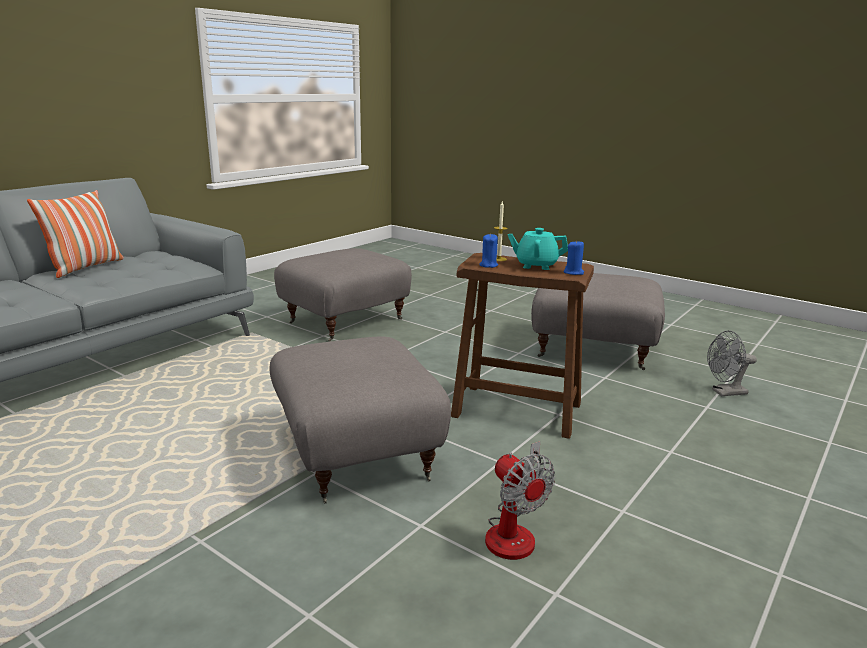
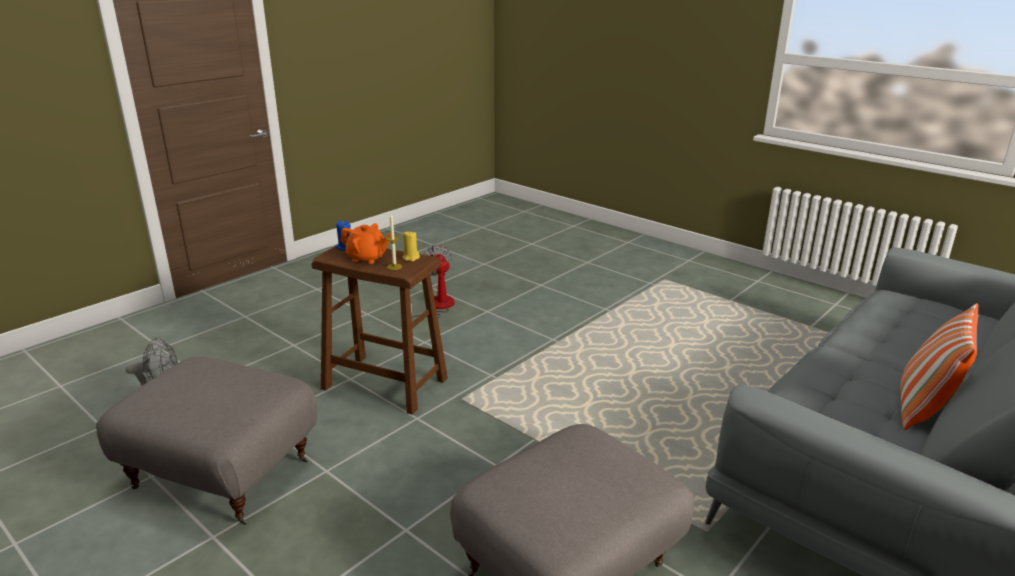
camera: 175 degrees left, 5 degrees up
(354, 454) = (528, 350): grey ottoman -> none
(488, 265) = (411, 258): blue candle -> yellow candle
(536, 265) = (367, 258): turquoise teapot -> orange teapot

